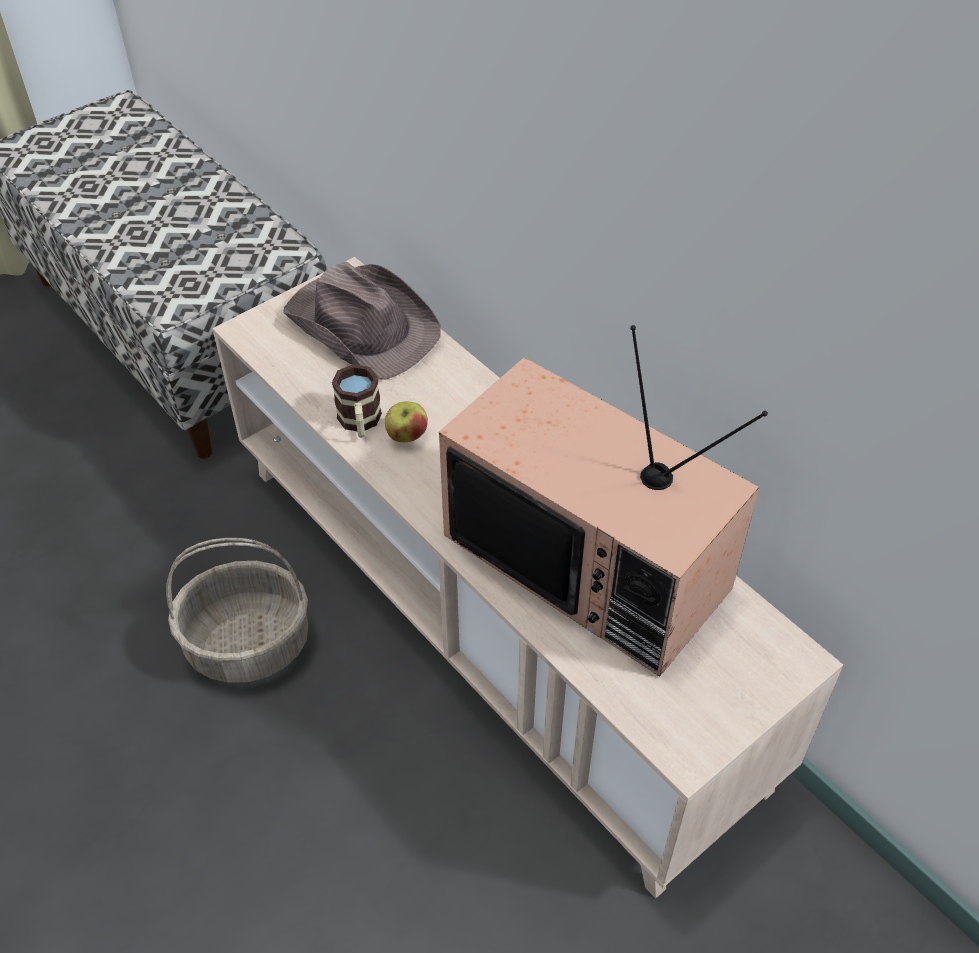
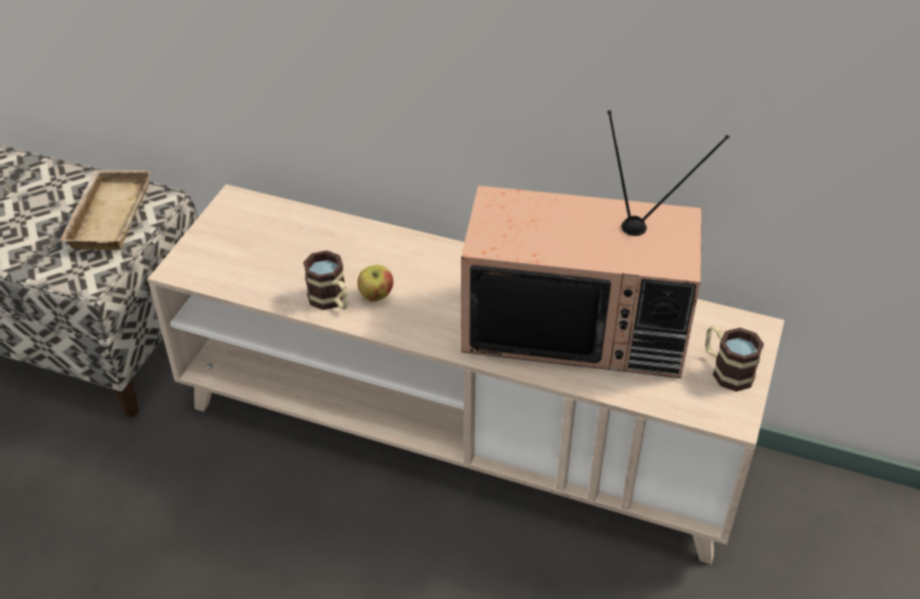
camera: 30 degrees left, 5 degrees down
(232, 248) = (107, 215): none -> beige tray
(249, 643) = (283, 538): basket -> none
(362, 324) = (274, 230): brown hat -> none
(721, 692) = (726, 370): none -> mug

